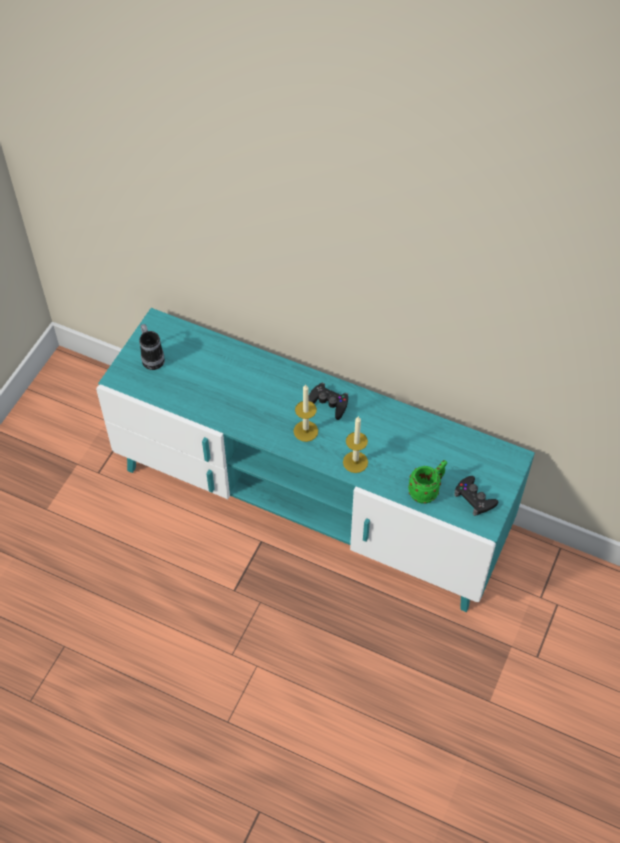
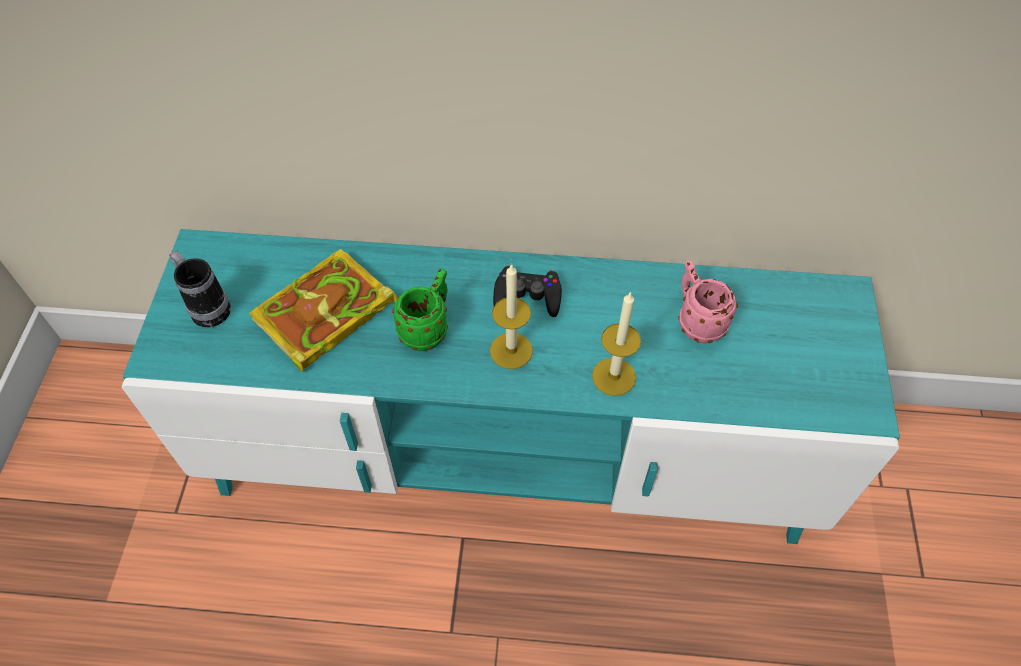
camera: 20 degrees left, 0 degrees up
(212, 381) = (323, 315): none -> book
(417, 446) = (696, 321): none -> pink mug
(427, 490) = (749, 387): green mug -> green mug (428, 329)
(474, 498) = (827, 376): black game controller -> none

